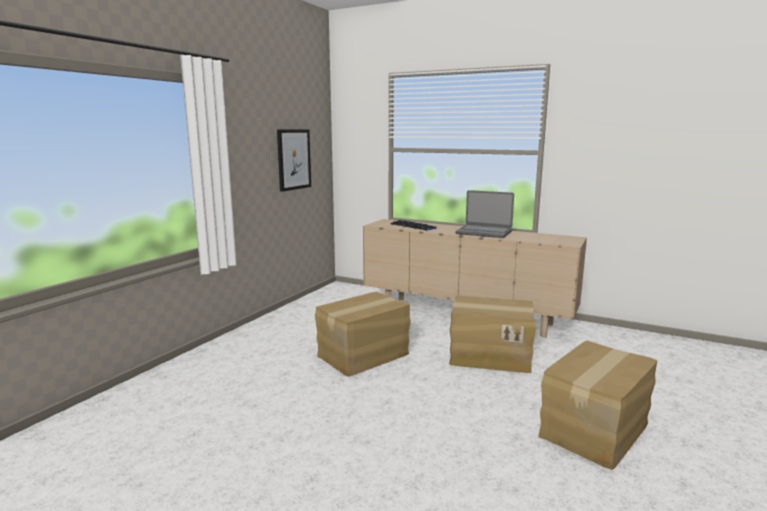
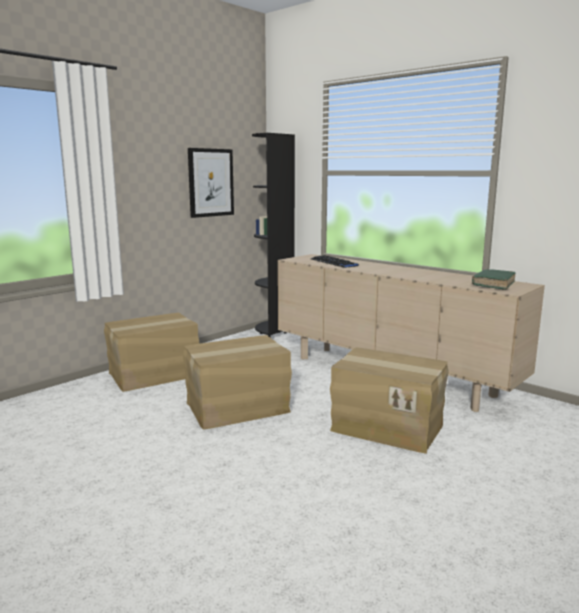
camera: 15 degrees right, 0 degrees up
(344, 288) = (271, 333): none -> black bookcase
(484, 232) = (411, 273): laptop -> none
(553, 239) = (493, 284): none -> green book
(595, 430) = (465, 541): cardboard box -> cardboard box (154, 375)

